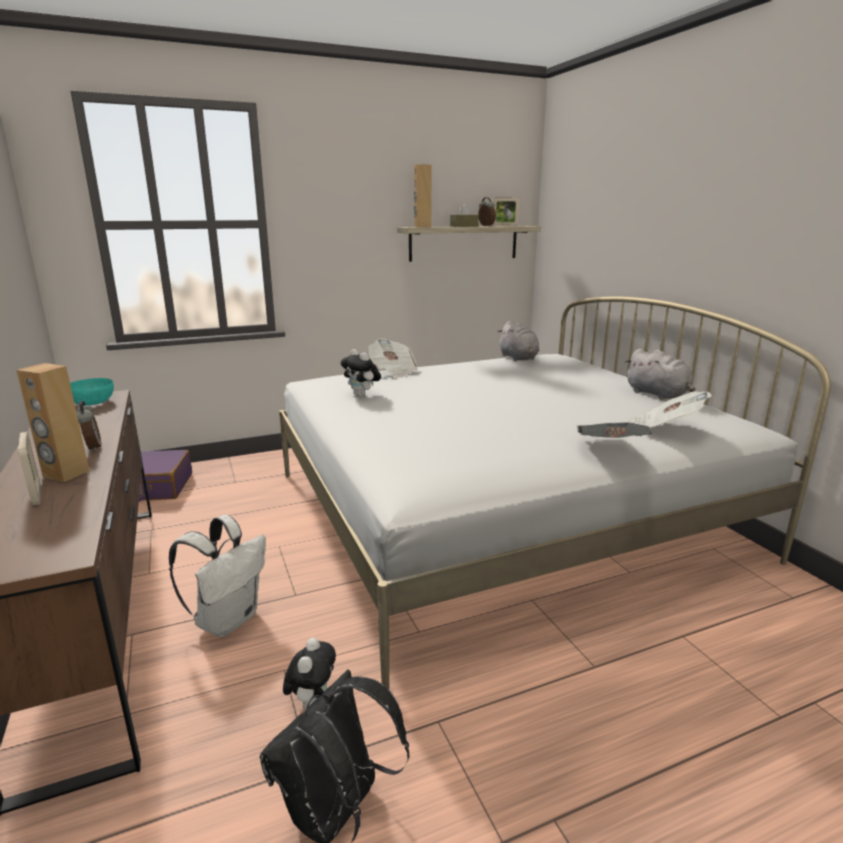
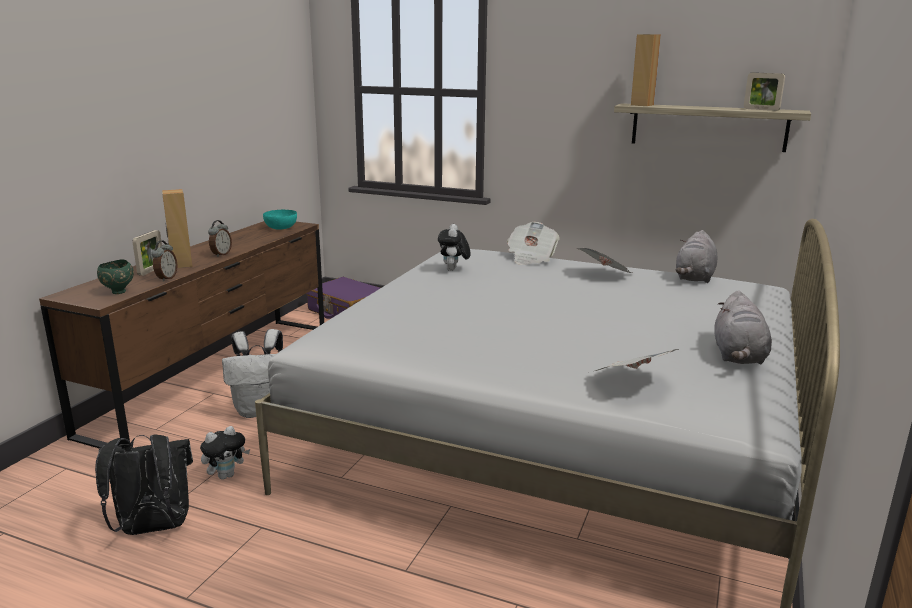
camera: 45 degrees right, 0 degrees up
(61, 535) = (118, 292): none -> green bowl
(464, 226) = (700, 107): brown tissue box -> none
(486, 226) = (730, 108): alarm clock -> alarm clock (166, 278)
(610, 449) = (517, 375): newspaper -> newspaper (605, 275)

